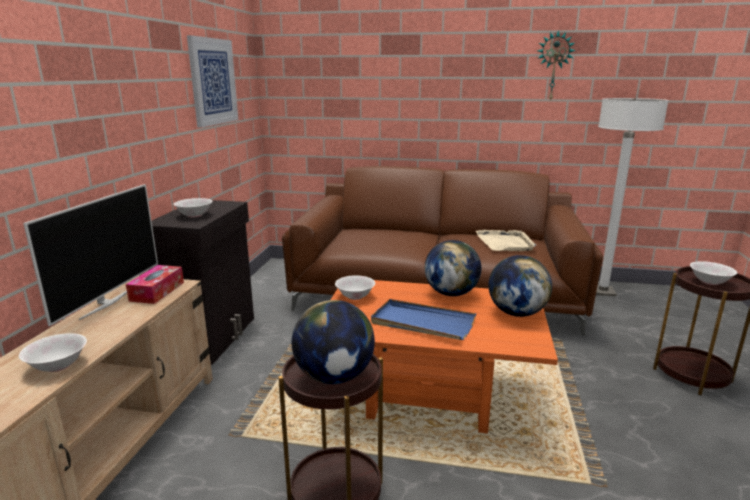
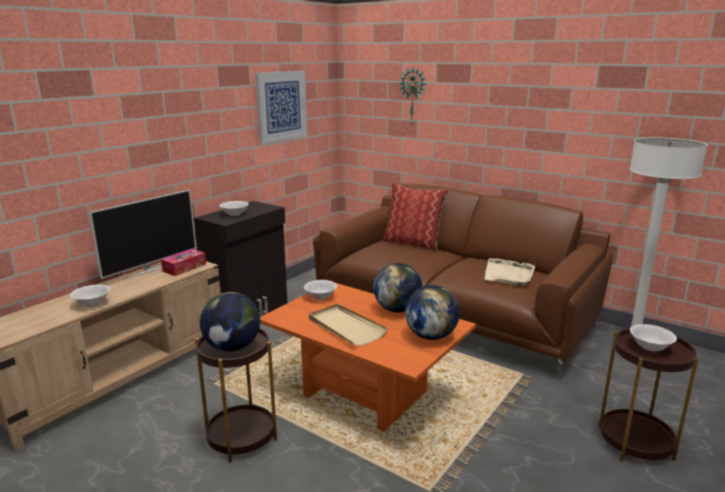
camera: 25 degrees right, 0 degrees up
(381, 228) = (413, 243): none -> pillow
(422, 323) = (345, 327): blue tray -> beige tray
(553, 66) = (597, 100): wall clock -> wall clock (413, 96)

